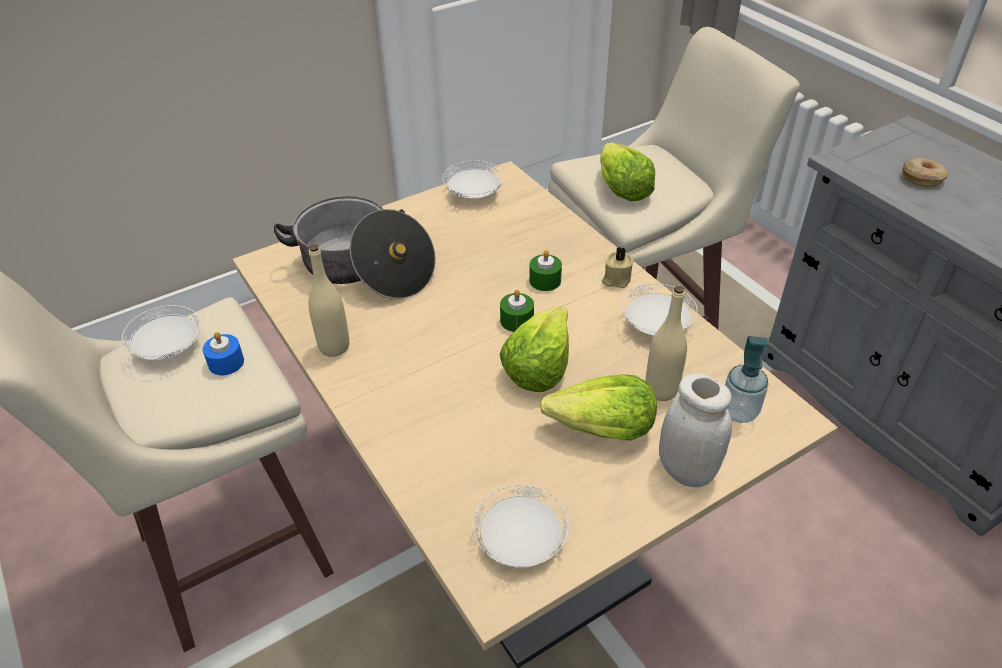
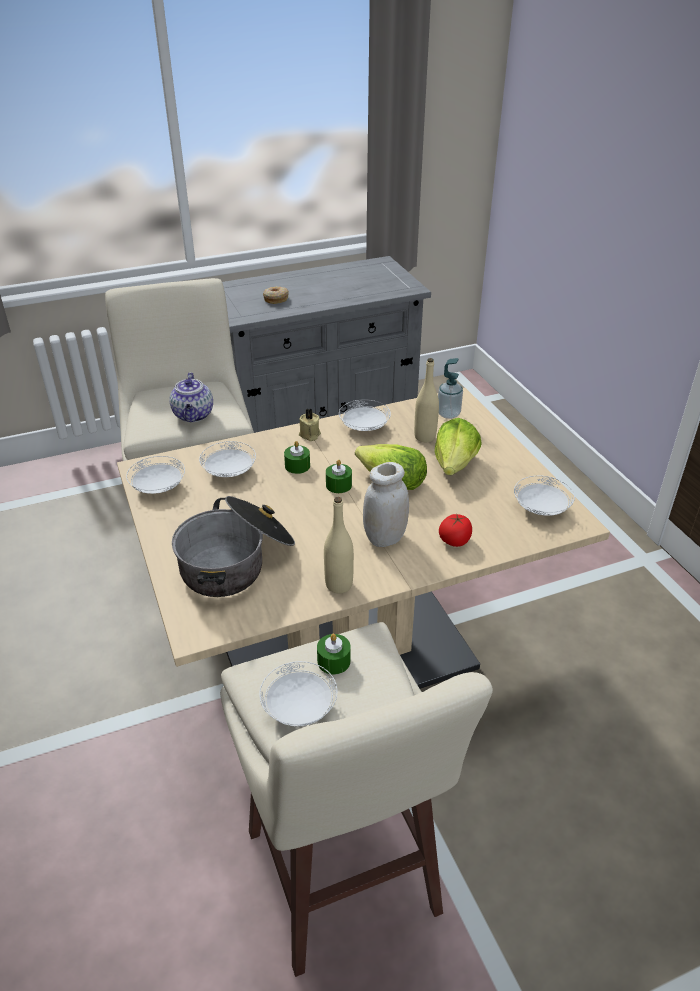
camera: 80 degrees left, 5 degrees down
(226, 362) = (334, 661): blue candle -> green candle
(426, 442) = (454, 540): none -> tomato
(515, 233) = (229, 472): none -> white plate
(621, 188) = (194, 415): lettuce -> teapot
(686, 470) = (491, 440): white jar -> white jar (385, 538)

